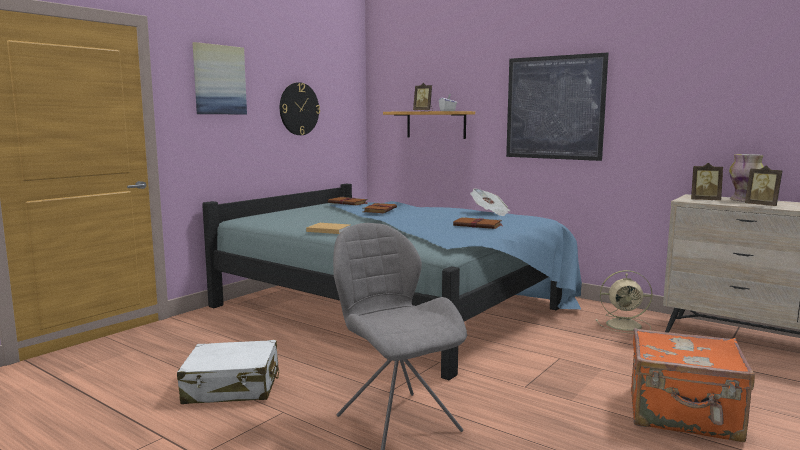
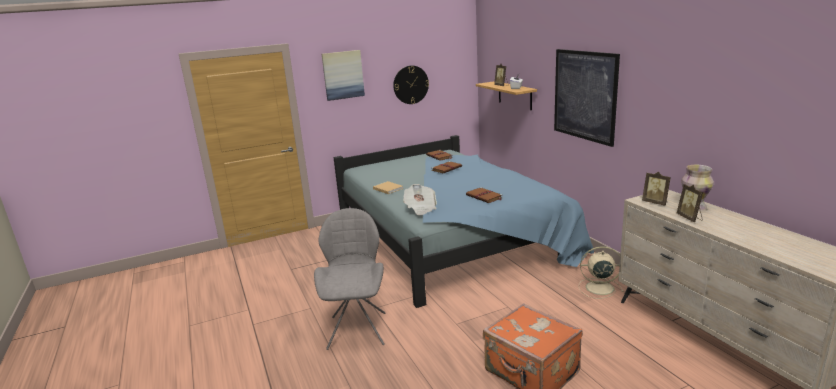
camera: 30 degrees right, 10 degrees up
(232, 387) = (302, 285): white suitcase -> none
(490, 213) = (520, 180): newspaper -> newspaper (420, 208)
(625, 325) = (598, 288): beige fan -> beige fan turned 150 degrees clockwise

